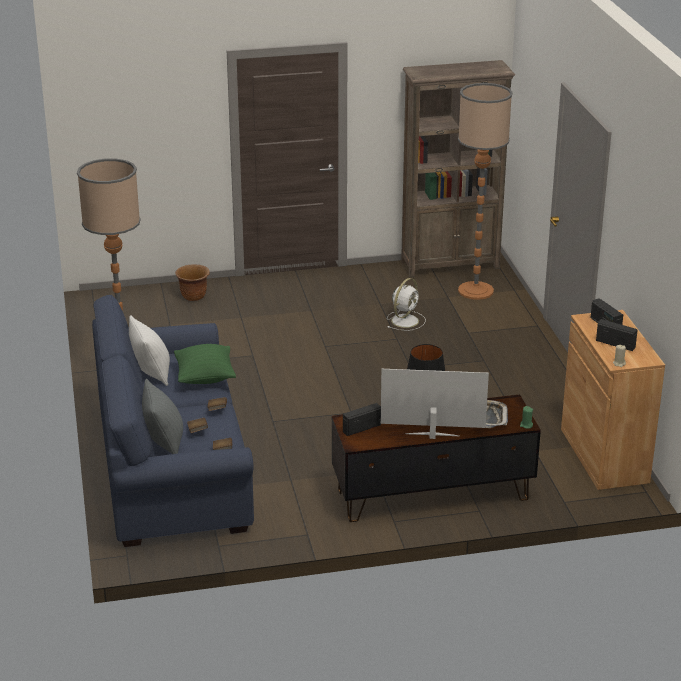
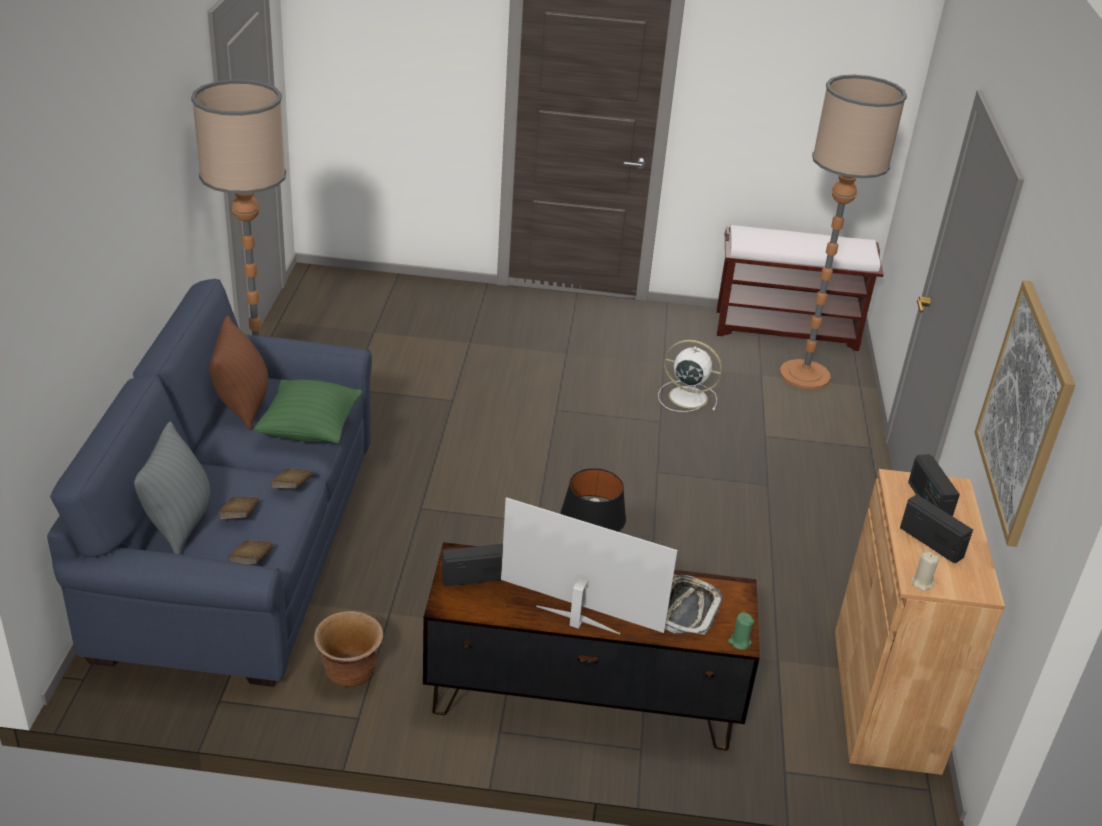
camera: 15 degrees right, 5 degrees up
(151, 373) = (243, 405): white pillow -> brown pillow
(194, 296) = (427, 300): brown planter -> brown planter (350, 674)
(405, 320) = (686, 397): white fan -> white fan turned 120 degrees counterclockwise
(451, 264) = (787, 329): brown bookcase -> brown bench
(647, 258) = (1024, 411): none -> picture

